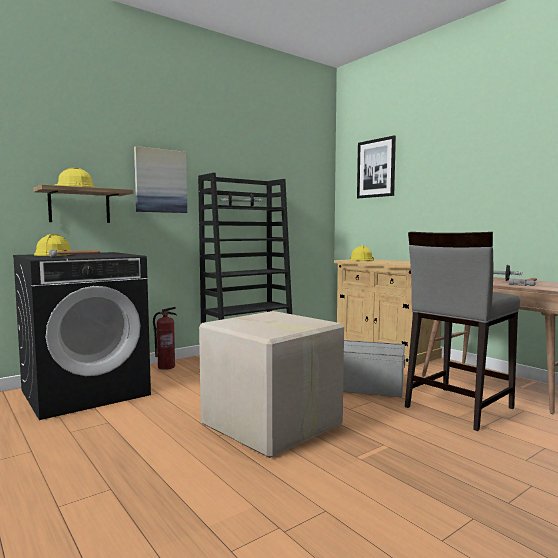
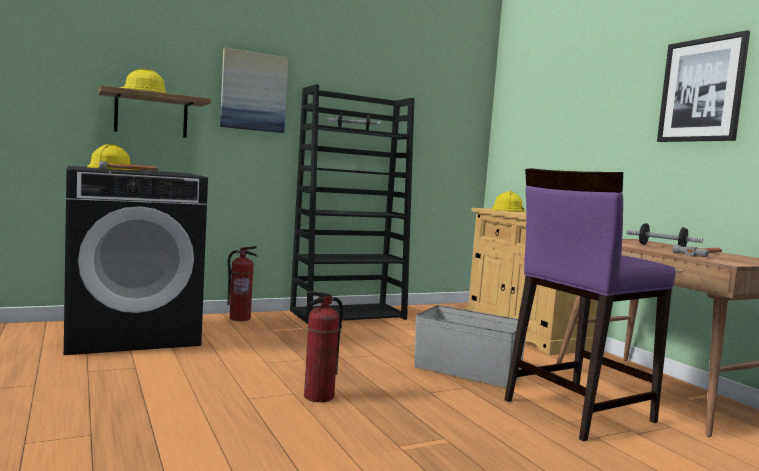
camera: 10 degrees right, 0 degrees up
(271, 425) = (319, 397): cardboard box -> fire extinguisher
(376, 168) = (541, 91): picture -> picture (702, 90)
(457, 407) = (576, 410): grey stool -> purple stool

